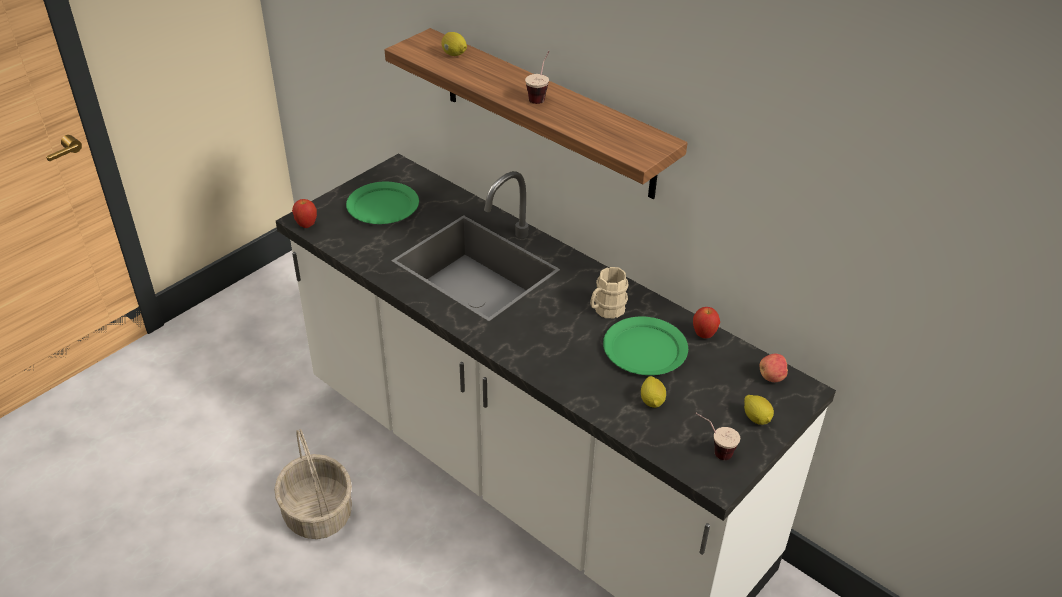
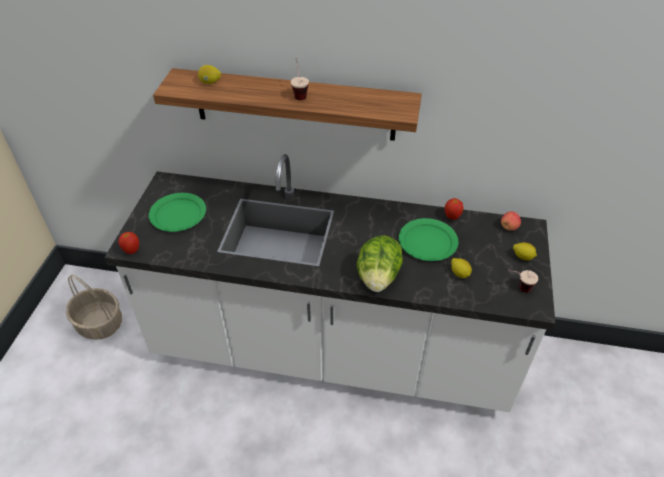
camera: 30 degrees left, 5 degrees up
(319, 513) = (216, 447): basket -> basket (100, 324)
(546, 362) = (378, 277): none -> lettuce
(606, 310) = (384, 226): beige mug -> none

